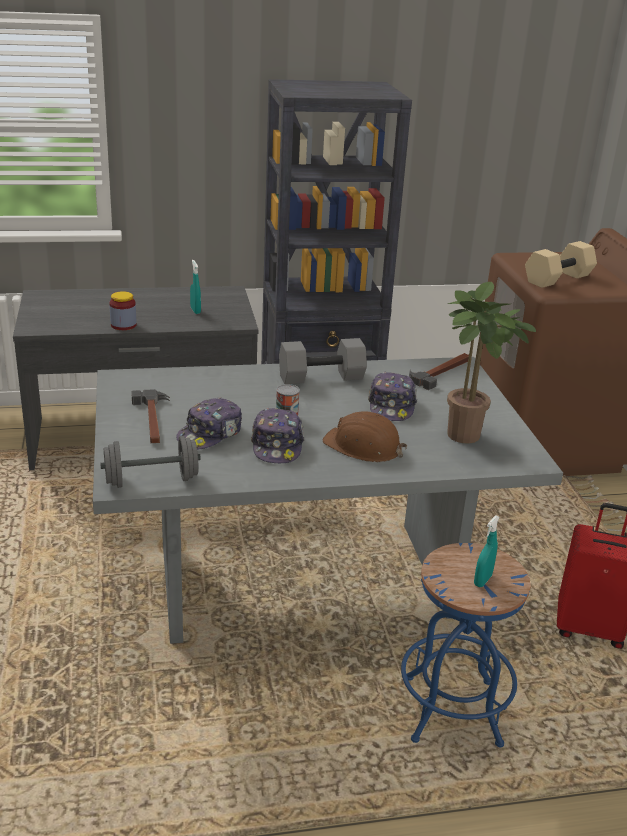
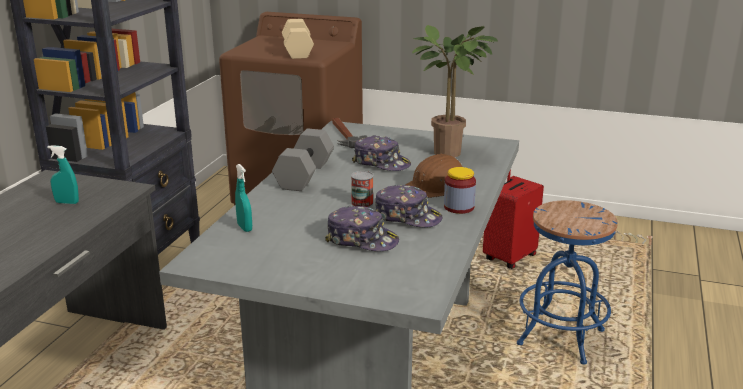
camera: 60 degrees left, 5 degrees down
(123, 325) = (42, 245): jar -> jar (459, 207)
(151, 480) = (424, 283): grey dumbbell -> none
(153, 420) = (308, 261): hammer -> none
(210, 434) = (362, 240): cap -> cap turned 45 degrees counterclockwise
(482, 580) = (582, 216): turquoise spray bottle -> turquoise spray bottle (244, 227)

